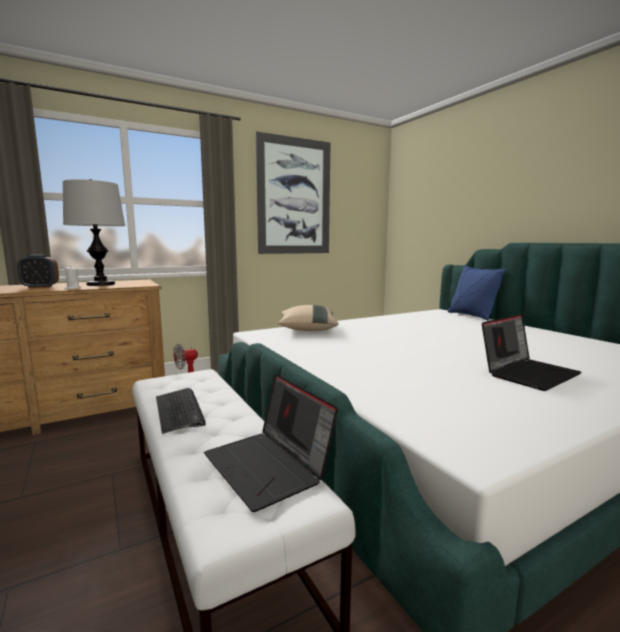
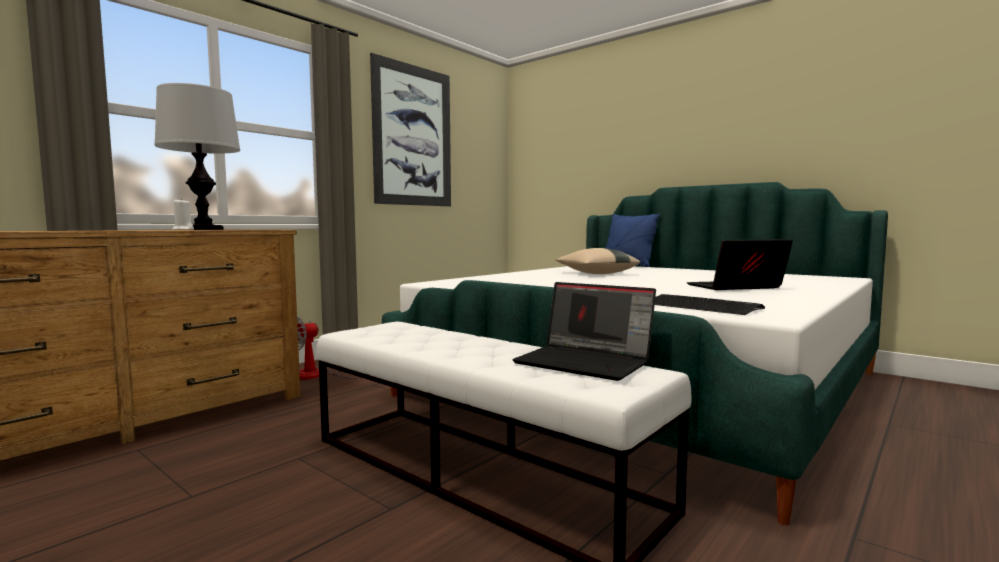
camera: 20 degrees left, 5 degrees down
(40, 287) = (122, 230): alarm clock -> none
(179, 410) = (425, 345): keyboard -> keyboard (701, 307)
(307, 329) = (482, 278): beige pillow -> beige pillow (596, 274)
(528, 373) = (735, 287): laptop -> laptop turned 135 degrees counterclockwise

